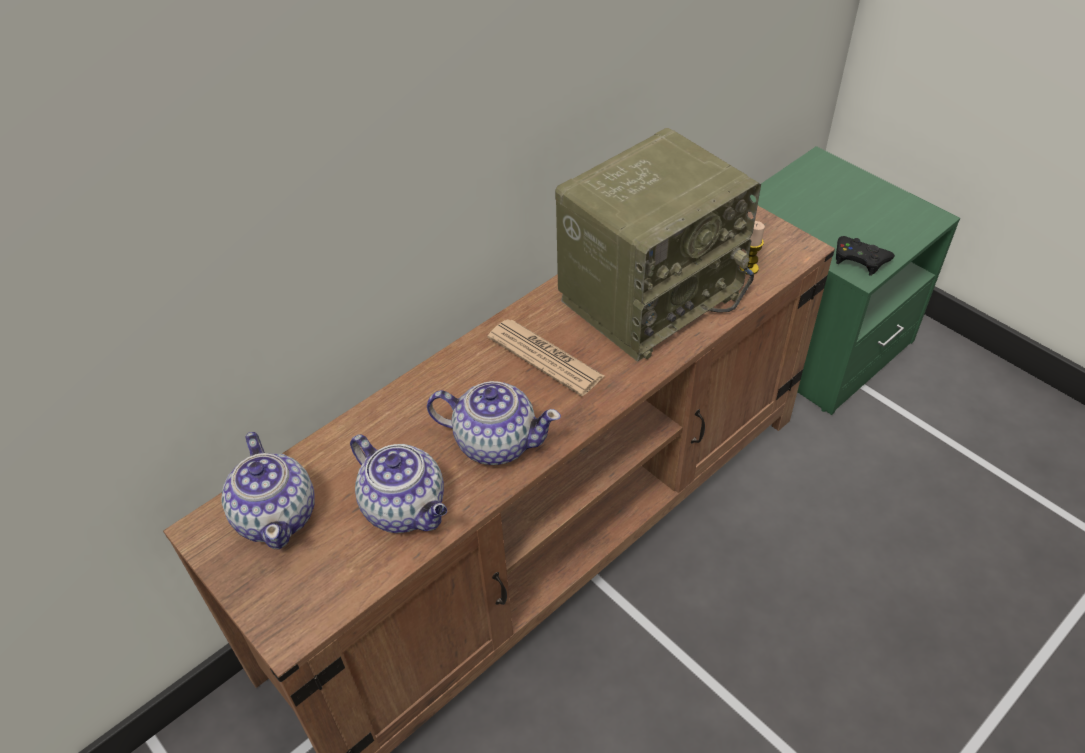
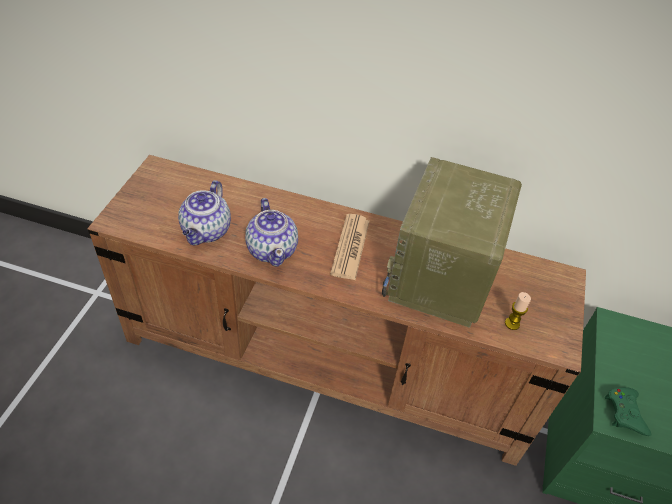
camera: 55 degrees right, 0 degrees up
(277, 515) = (177, 187): teapot -> none
(650, 294) = (442, 278): radio -> radio turned 90 degrees clockwise
(860, 259) = (625, 413): black game controller -> green game controller

